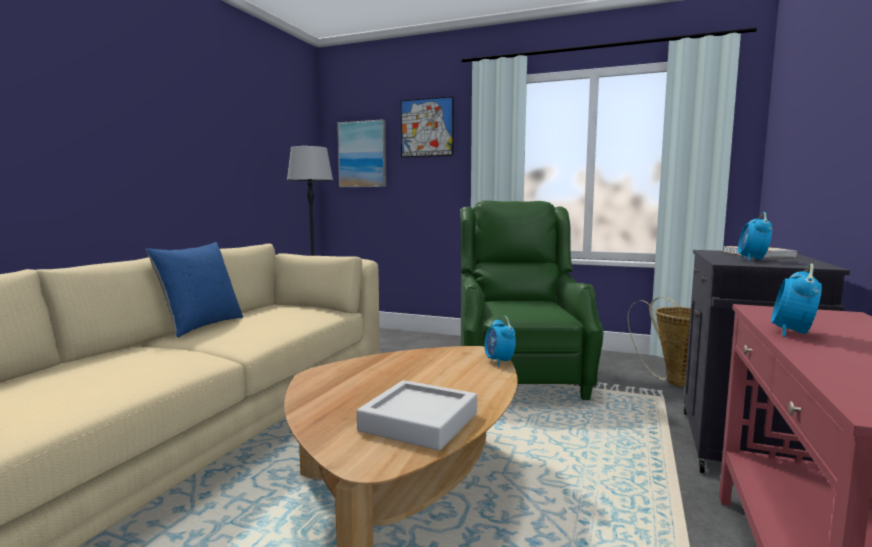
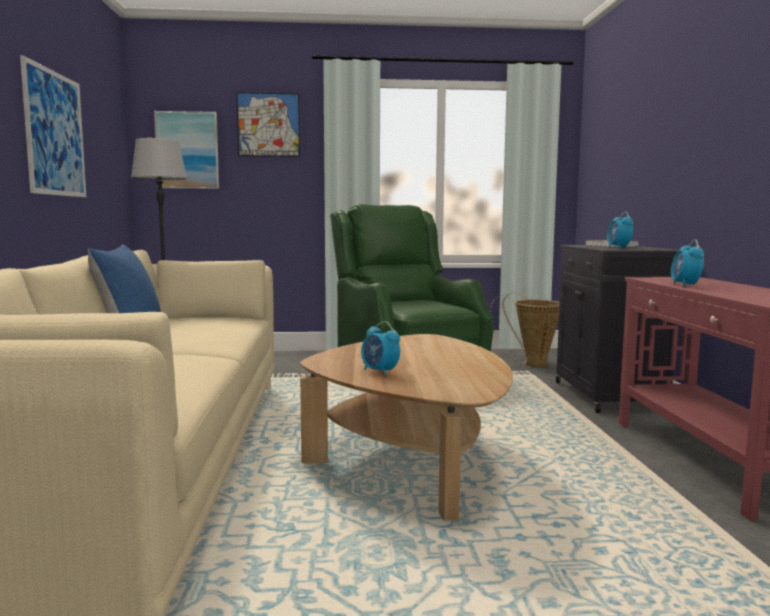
camera: 25 degrees left, 0 degrees up
(217, 147) = (55, 134): none -> picture
(419, 422) = (461, 375): grey tray -> none
(499, 361) = (453, 341): alarm clock -> alarm clock (380, 372)

